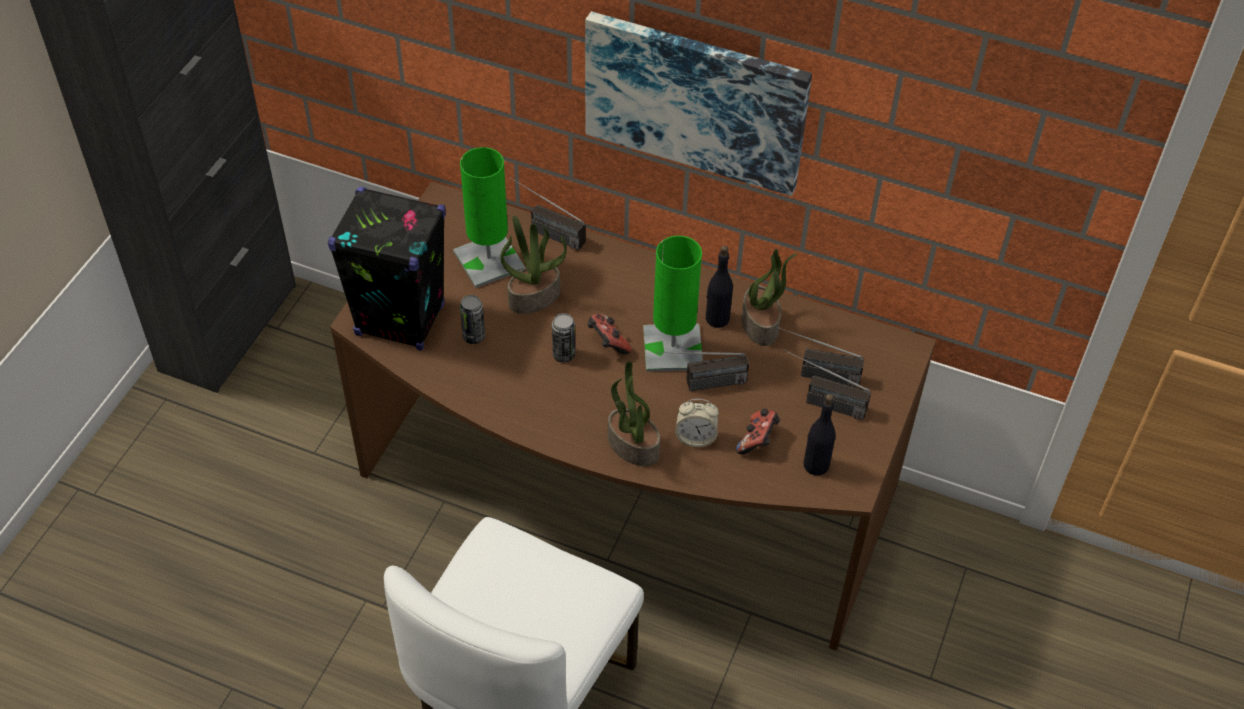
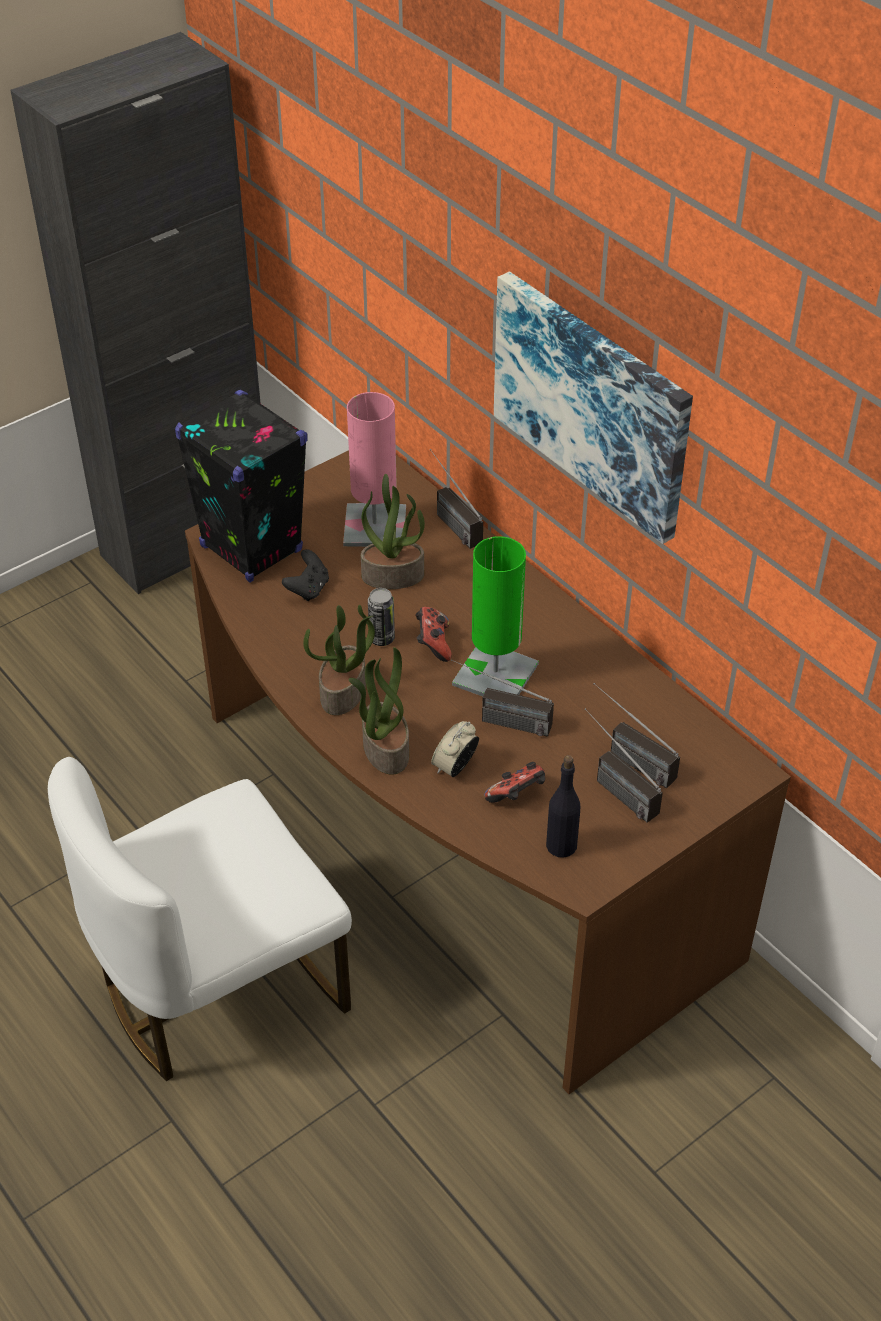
camera: 30 degrees right, 5 degrees down
(474, 336) = (308, 589): can -> black game controller
(489, 260) = (375, 526): green table lamp -> pink table lamp
(695, 437) = (455, 767): alarm clock -> alarm clock turned 90 degrees clockwise
(717, 319) = (563, 664): black bottle -> none
(761, 325) = (605, 687): potted plant -> potted plant (344, 692)

